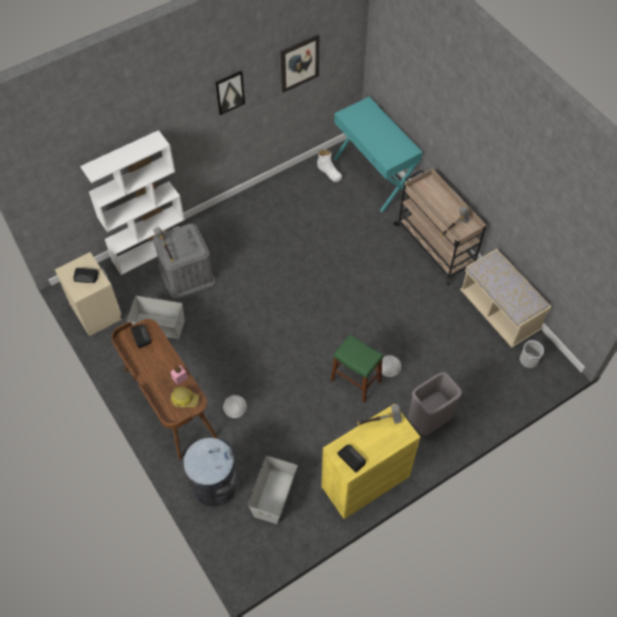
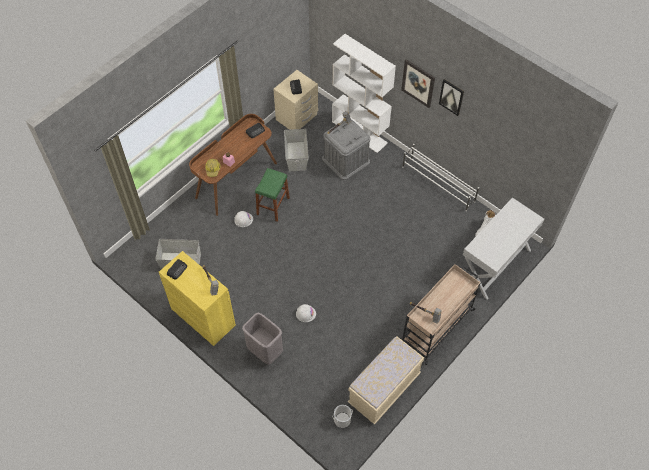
camera: 75 degrees right, 0 degrees up
(215, 485) = (181, 224): grey trash can -> none
(256, 195) = (438, 184): none -> white shoe rack
(299, 63) = (507, 135): picture -> picture (418, 83)
(356, 380) = (286, 293): green stool -> green stool (273, 206)
(374, 176) = (494, 264): turquoise console table -> white console table

